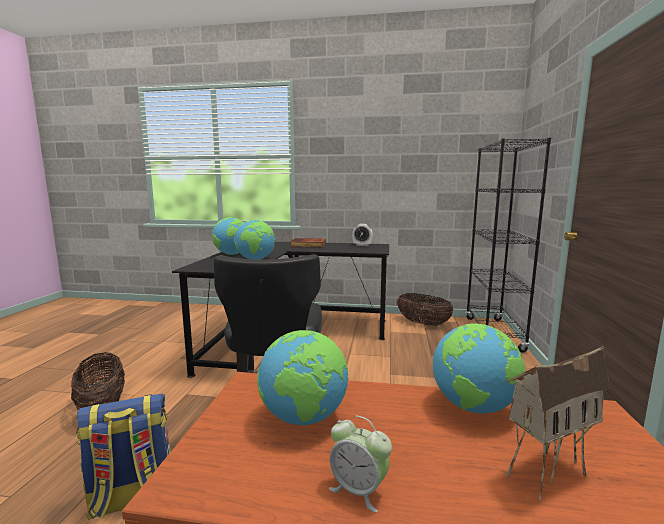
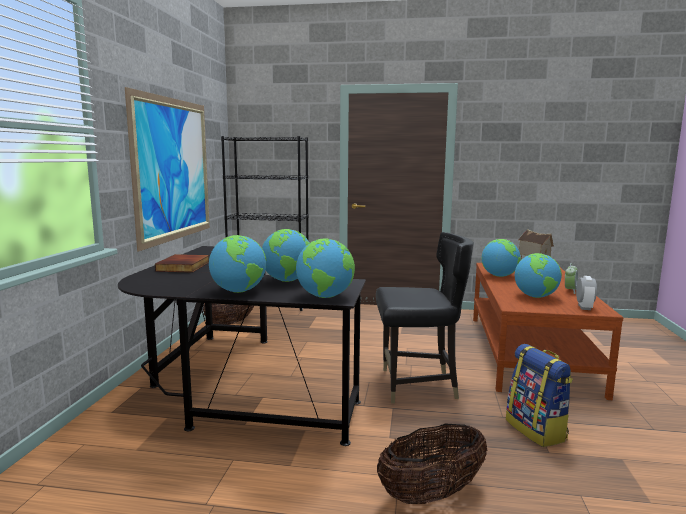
camera: 90 degrees left, 0 degrees up
(201, 266) = (325, 297): none -> globe
(362, 245) = (207, 252): alarm clock -> alarm clock (584, 307)
(388, 180) = (174, 169): none -> picture

